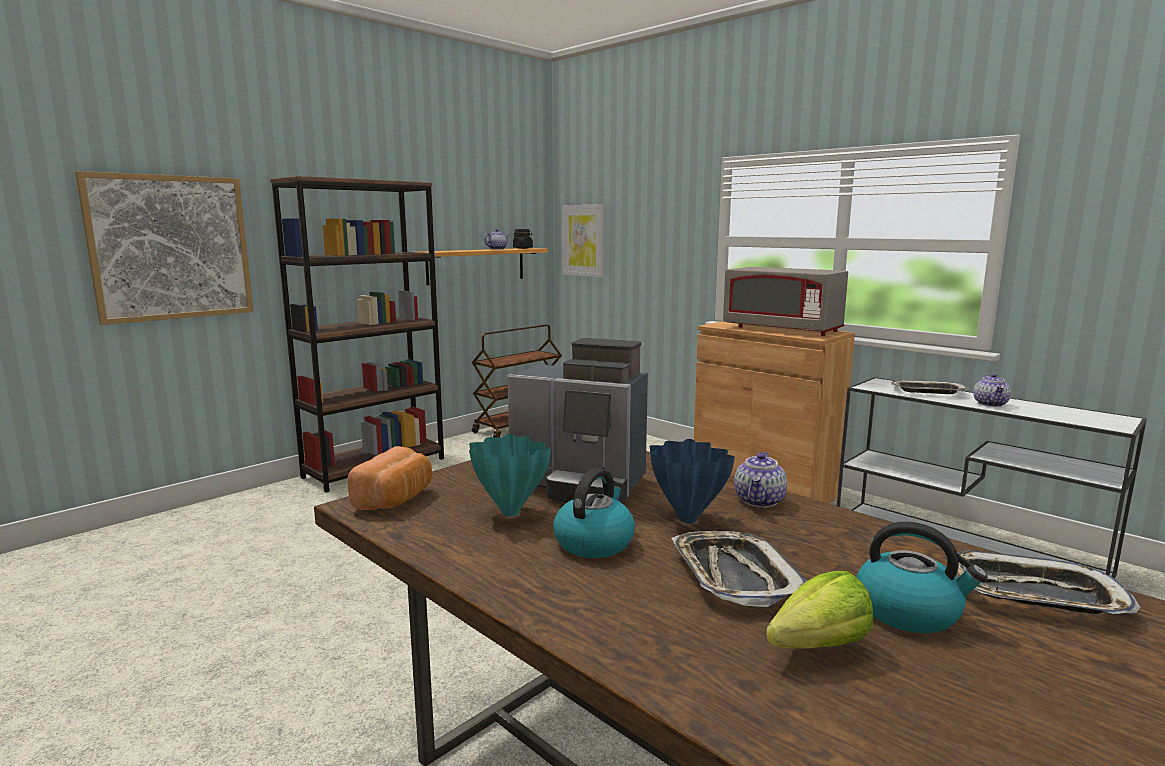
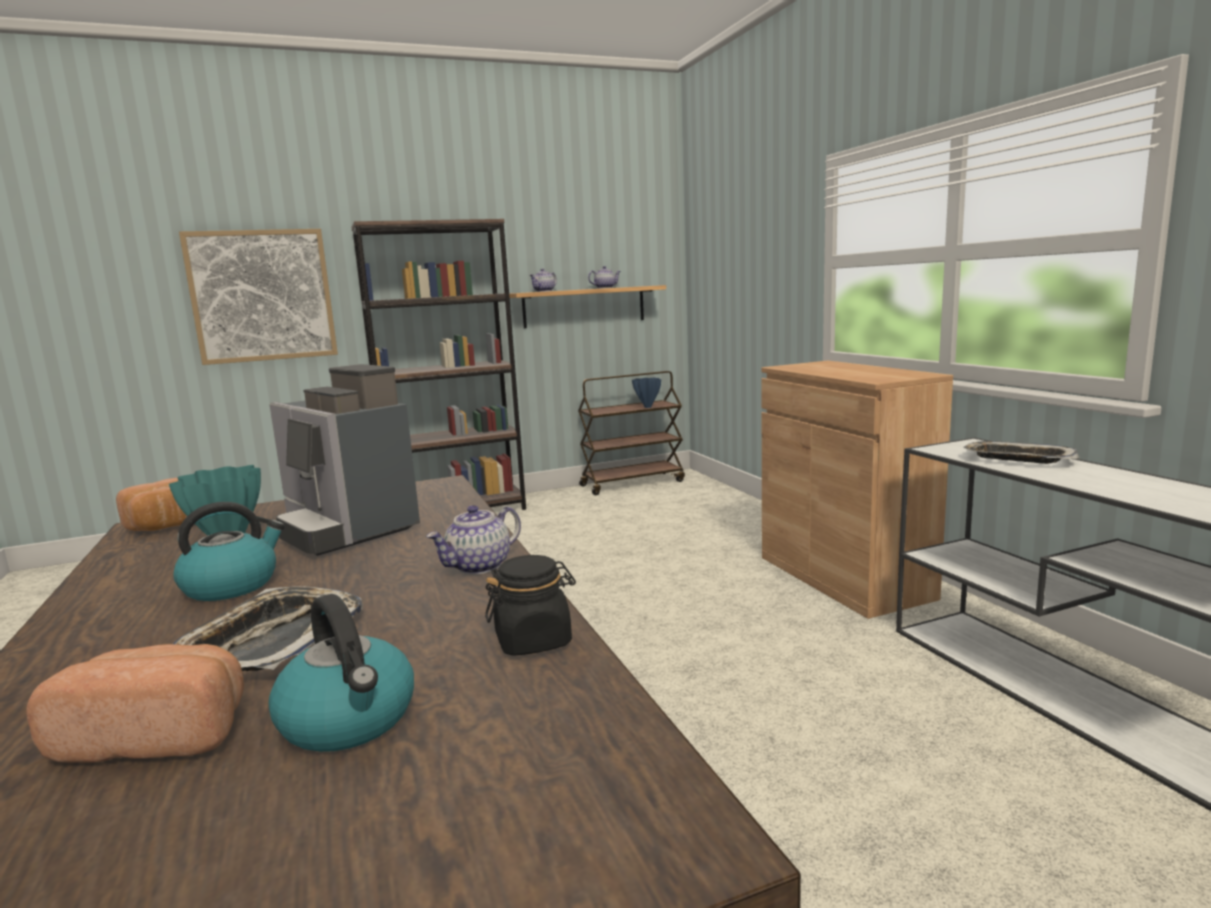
camera: 25 degrees right, 0 degrees up
(523, 248) = (639, 286): black jar -> black jar (534, 640)
(584, 240) = (708, 274): picture -> none
(686, 519) = (362, 575): blue vase -> blue vase (647, 407)
(782, 329) = (856, 371): grey microwave -> none
(809, 649) = (159, 734): lettuce -> bread
(991, 404) = (1092, 480): teapot -> teapot (544, 291)
(1033, 594) = (547, 736): tray -> none

